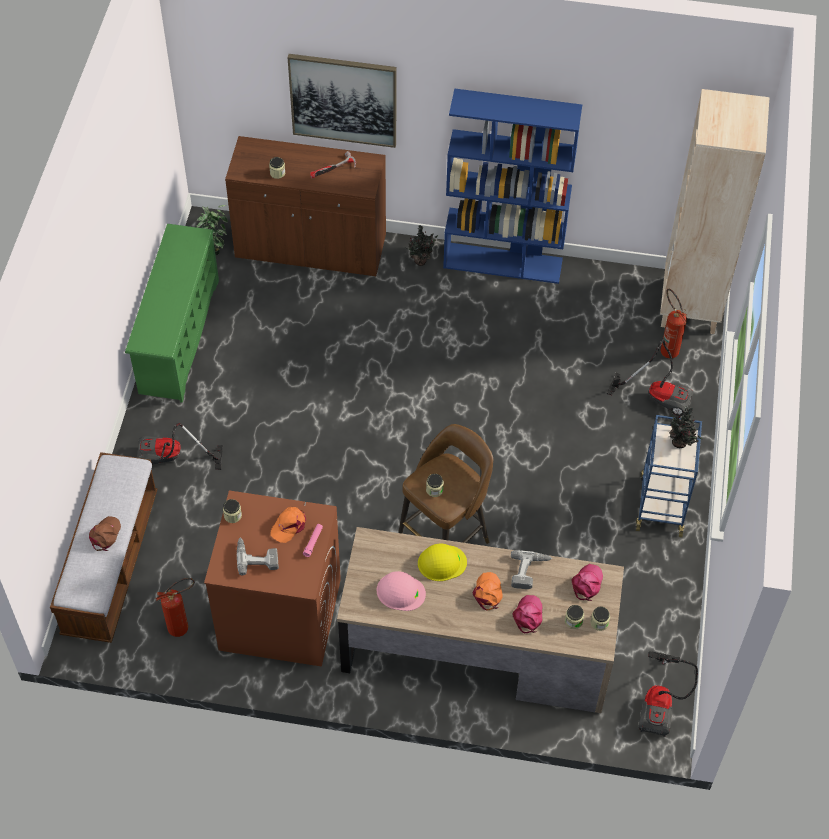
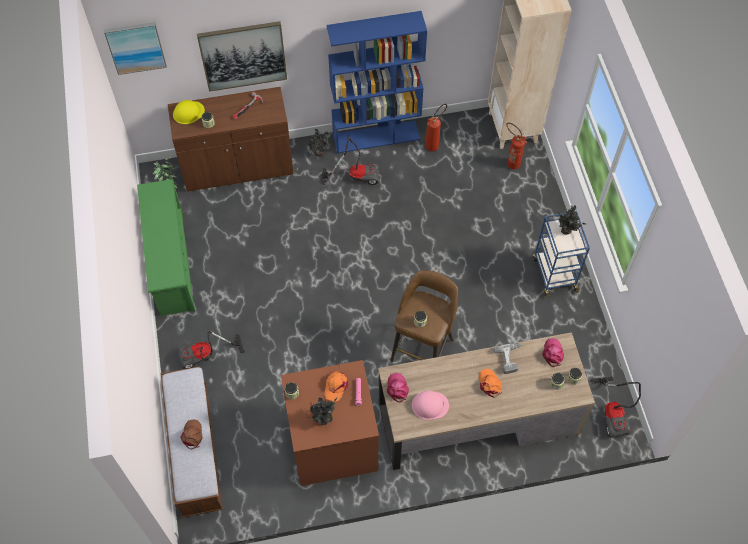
camera: 20 degrees left, 5 degrees up
(183, 626) = (268, 477): fire extinguisher -> fire extinguisher (434, 144)
(211, 50) = (136, 47): none -> picture
(257, 557) = (323, 418): power drill -> potted plant
(441, 562) = (448, 373): yellow hard hat -> yellow hard hat (188, 112)
(528, 615) = (524, 390): pink cap -> pink cap (397, 388)
(658, 396) = (519, 198): vacuum cleaner -> vacuum cleaner (356, 175)

